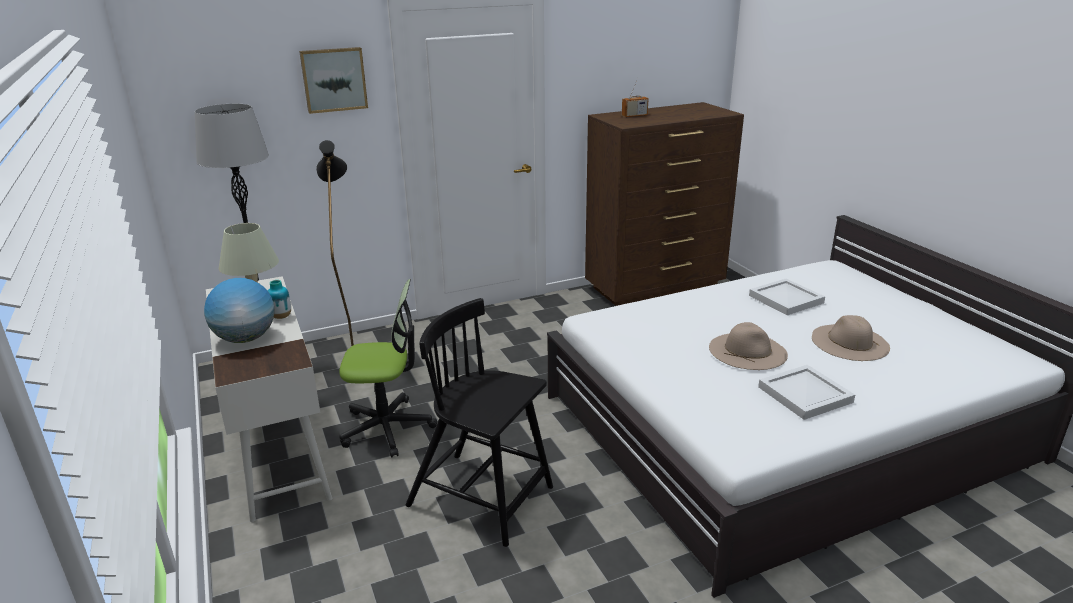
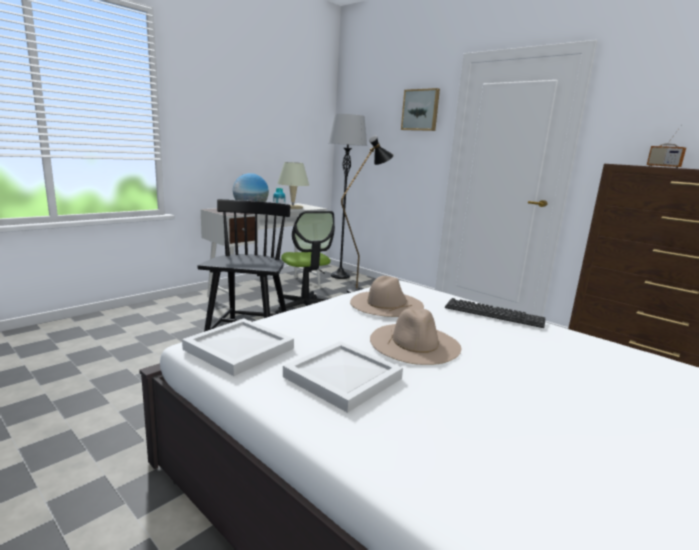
camera: 65 degrees right, 10 degrees down
(690, 300) = (493, 314): none -> keyboard
(784, 299) = (592, 364): white tray -> white tray (239, 348)
(849, 342) = (531, 413): beige hat -> beige hat (386, 303)

